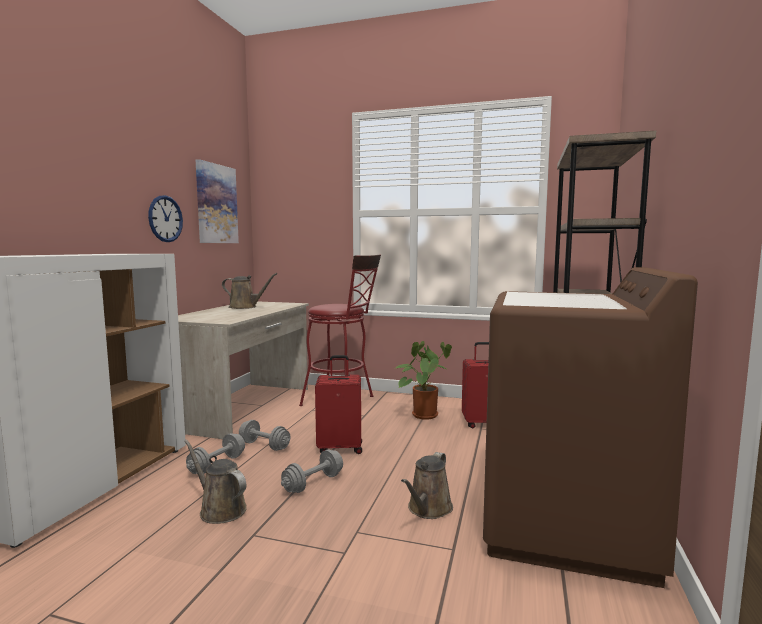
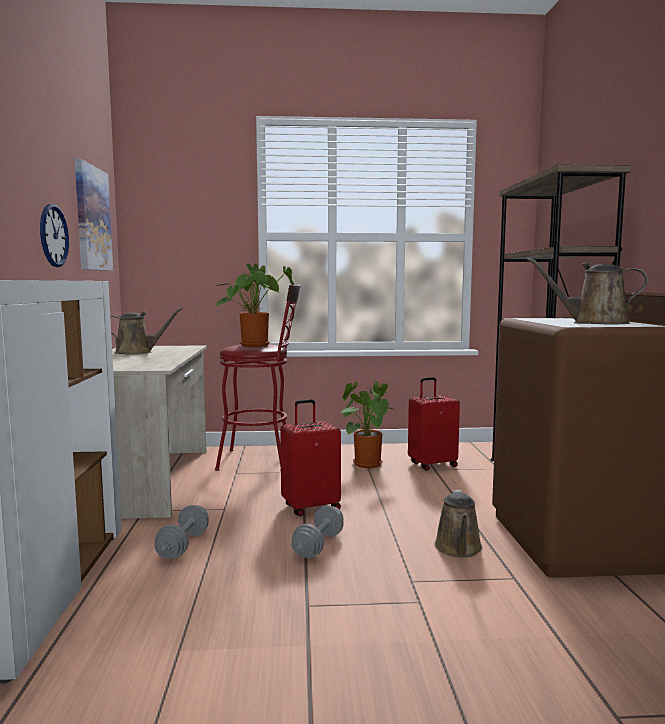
camera: 20 degrees left, 0 degrees up
(220, 509) = (240, 589): brown watering can -> brown watering can (594, 323)
(264, 445) = (220, 517): grey dumbbell -> none
(337, 305) = (255, 345): none -> potted plant

